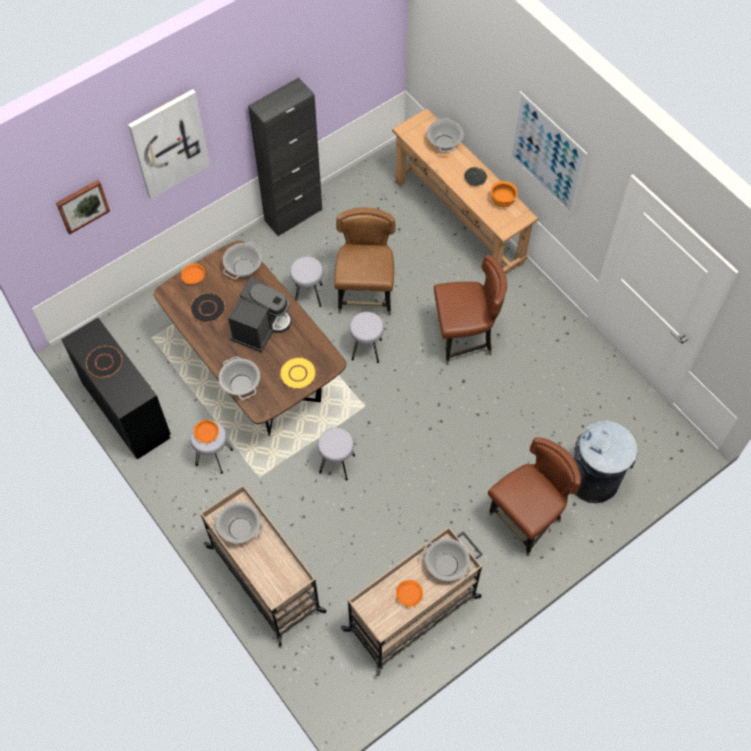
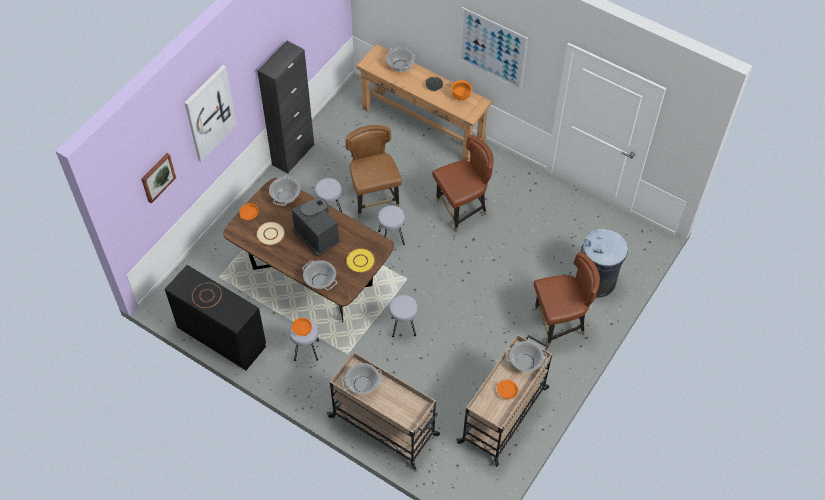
camera: 20 degrees left, 5 degrees down
(207, 308) = (270, 234): black plate -> beige plate
(260, 326) = (317, 235): coffee machine -> coffee machine turned 45 degrees counterclockwise
(526, 520) = (559, 324): brown chair -> brown chair turned 45 degrees clockwise

